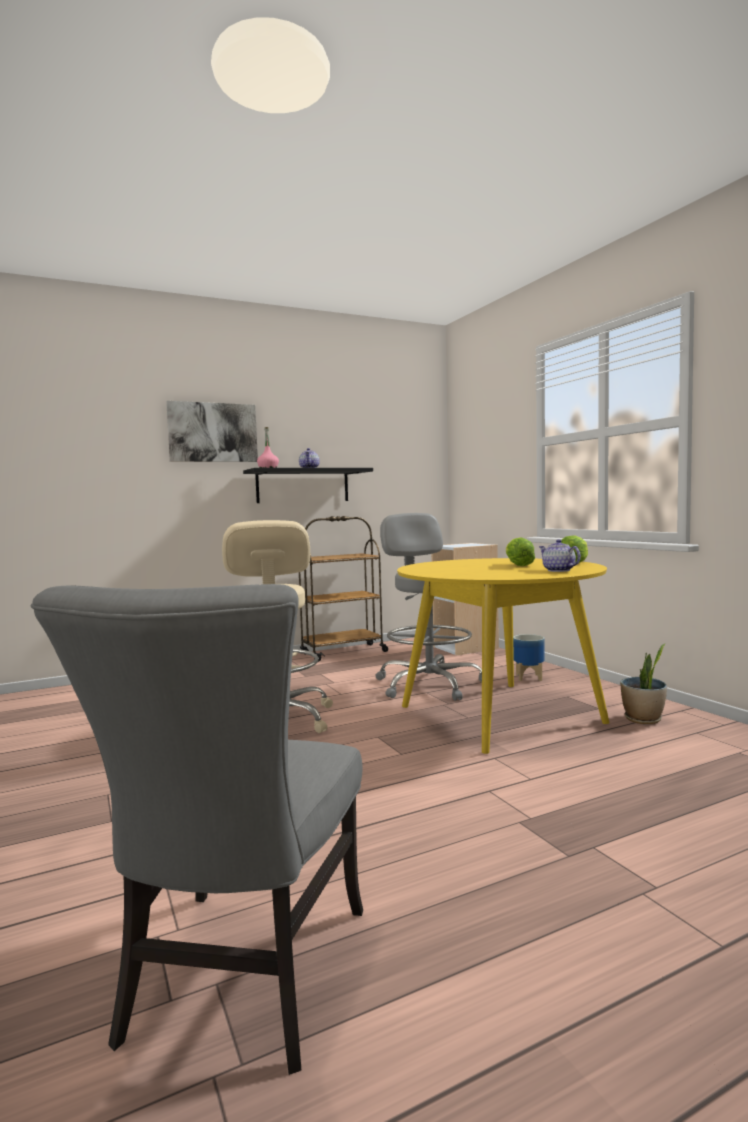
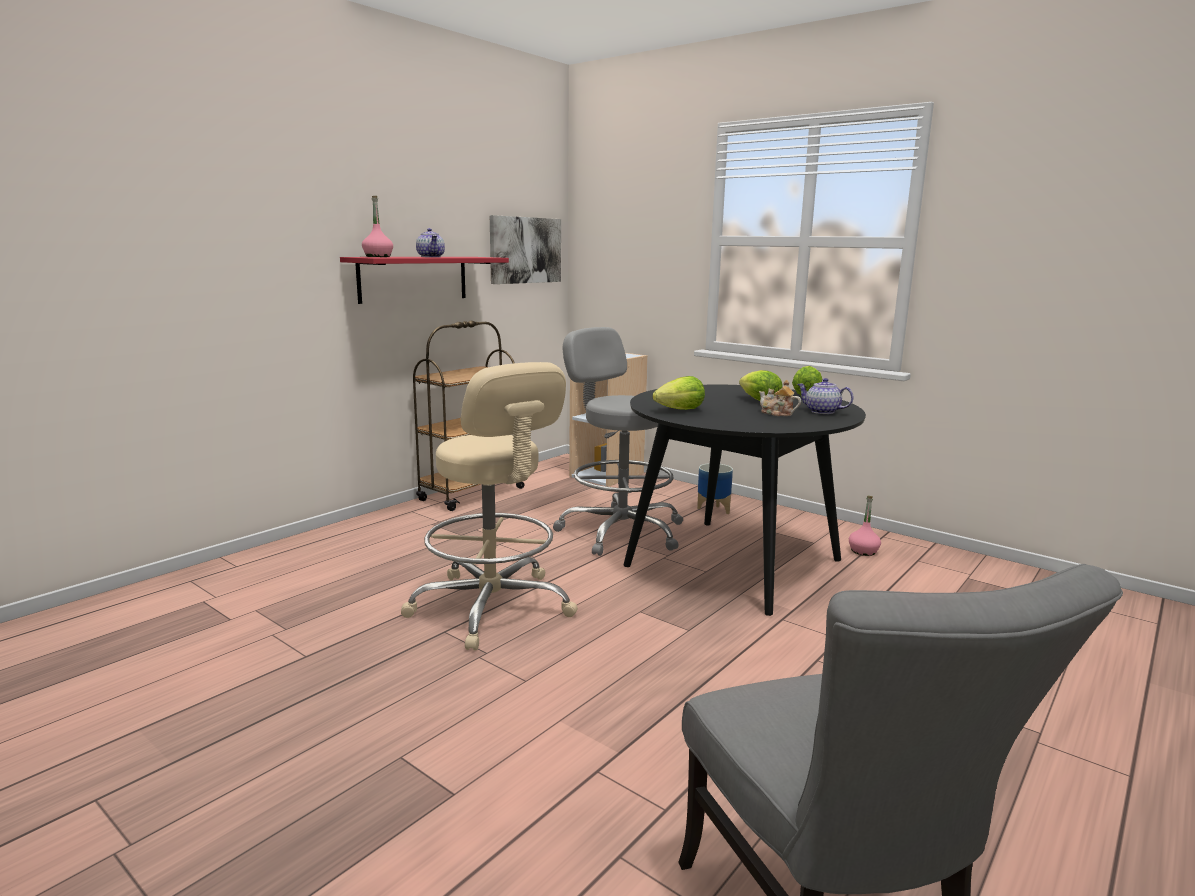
camera: 25 degrees left, 10 degrees up
(213, 432) = (297, 199): picture -> picture (525, 250)
(303, 486) = (413, 278): black shelf -> red shelf
(432, 568) = (680, 410): none -> lettuce
(500, 715) = (733, 563): yellow dining table -> black dining table
(511, 571) = (777, 413): none -> teapot
(643, 719) = (863, 551): potted plant -> pink bottle

